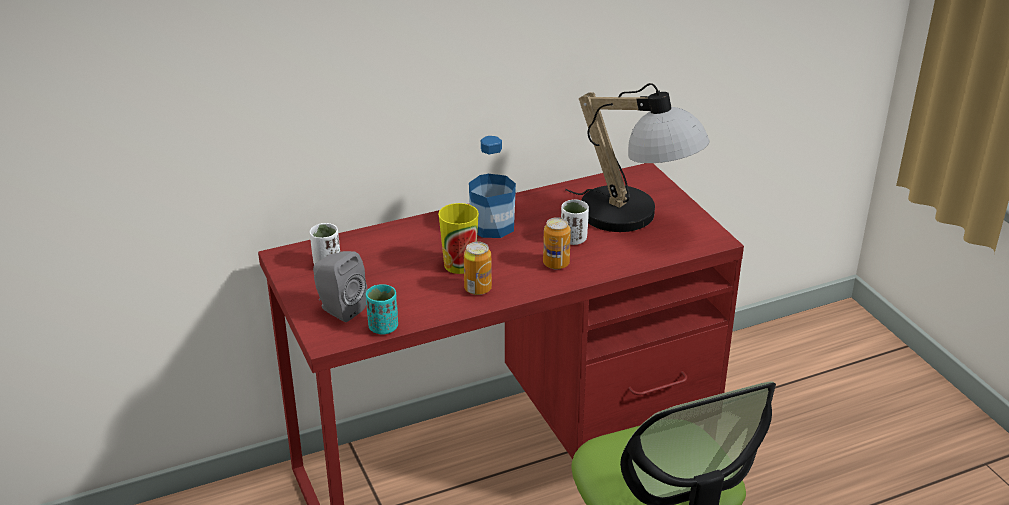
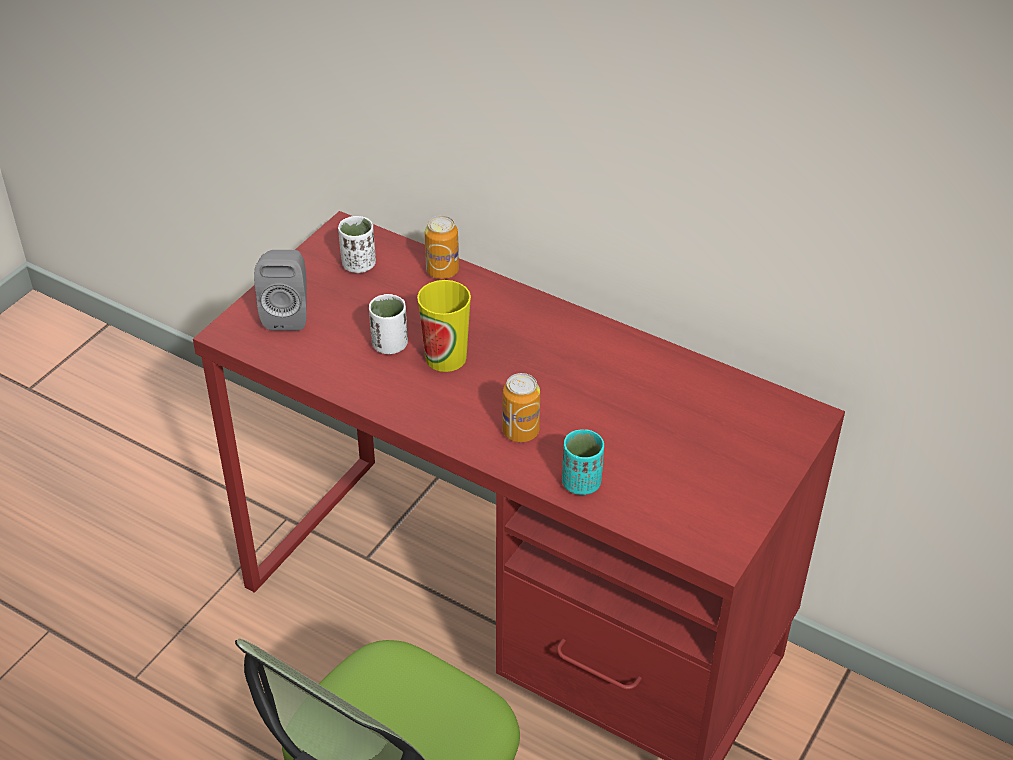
camera: 55 degrees right, 10 degrees up
(383, 327) = (282, 359): turquoise cup -> turquoise cup (581, 483)
(478, 289) = (412, 393): can -> can (442, 271)
(492, 226) = (548, 344): bottle -> none
(573, 239) = (586, 422): white cup -> white cup (389, 345)
(635, 219) = (686, 456): table lamp -> none

